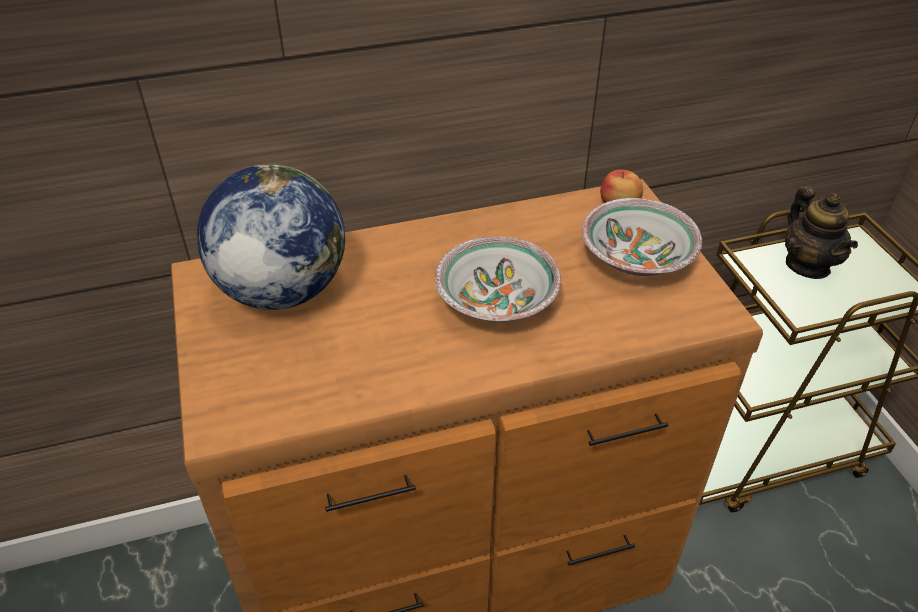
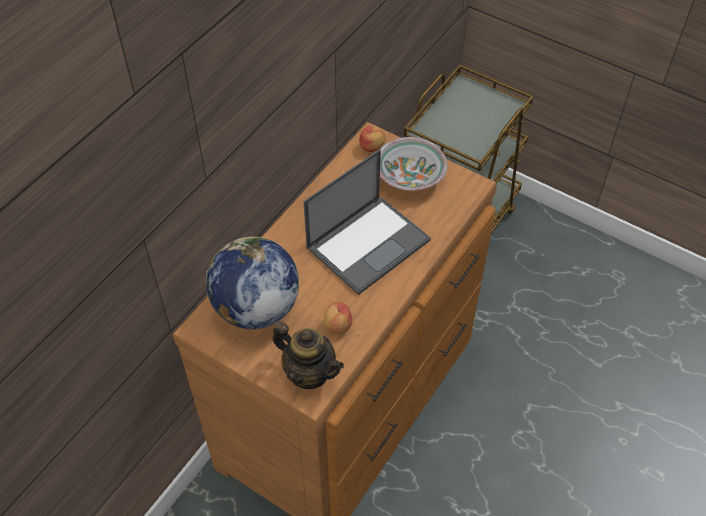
camera: 40 degrees left, 10 degrees up
(348, 368) = (337, 325): none -> apple
(497, 301) = (369, 243): bowl -> laptop
(807, 265) = (453, 115): teapot -> teapot (309, 372)

